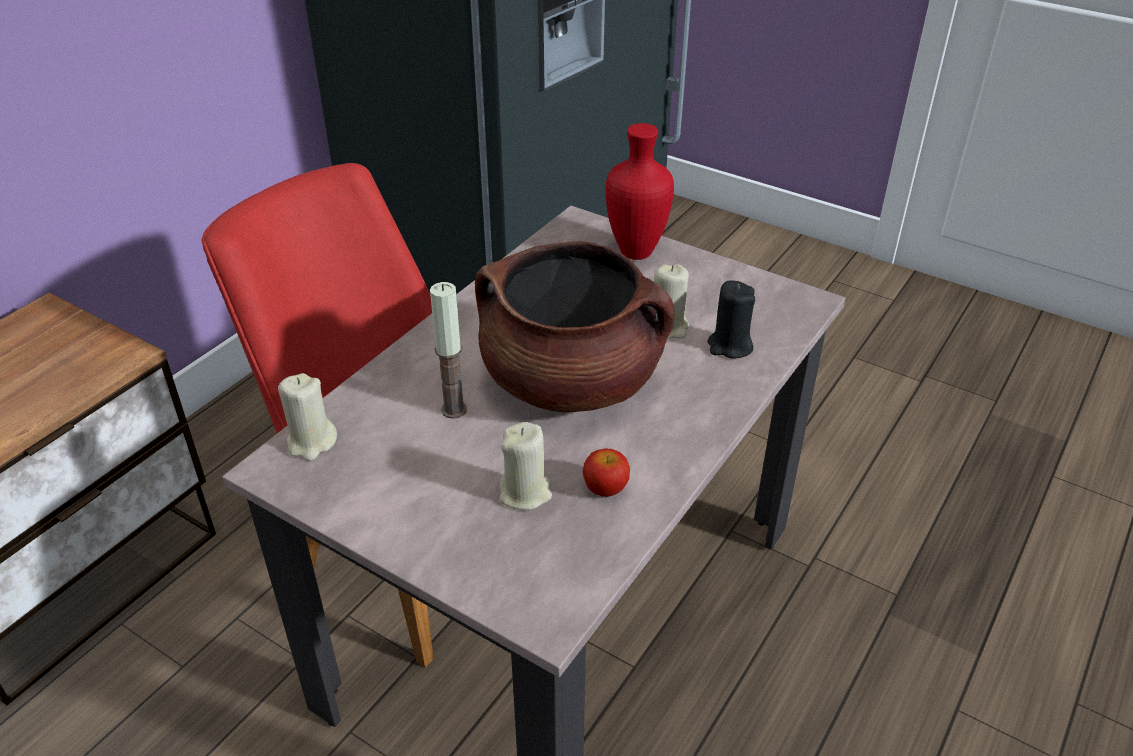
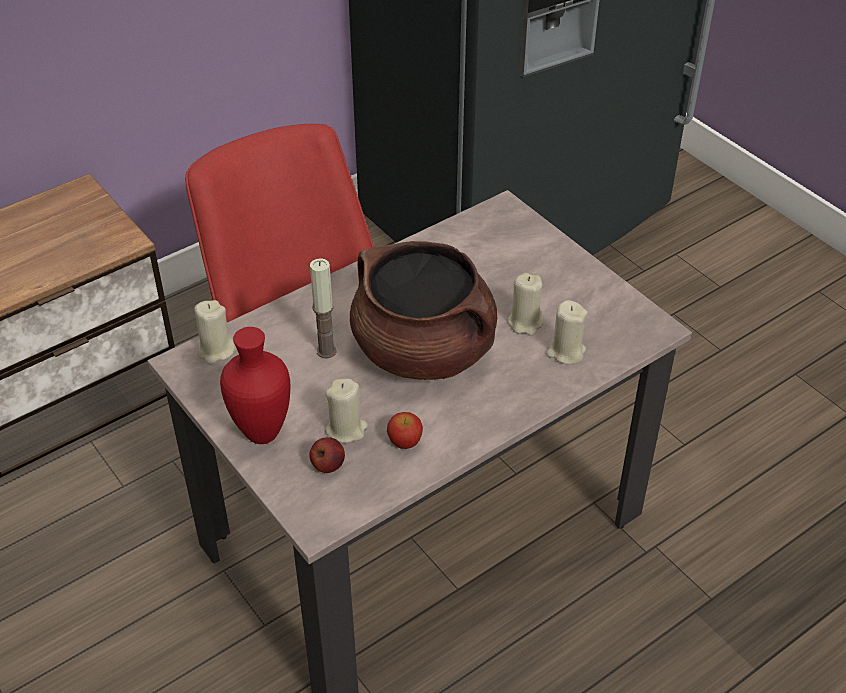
camera: 20 degrees right, 5 degrees up
(525, 543) = (327, 466): none -> apple
(636, 251) = (538, 247): red vase -> red vase (263, 431)
(729, 346) = (565, 352): black candle -> beige candle

